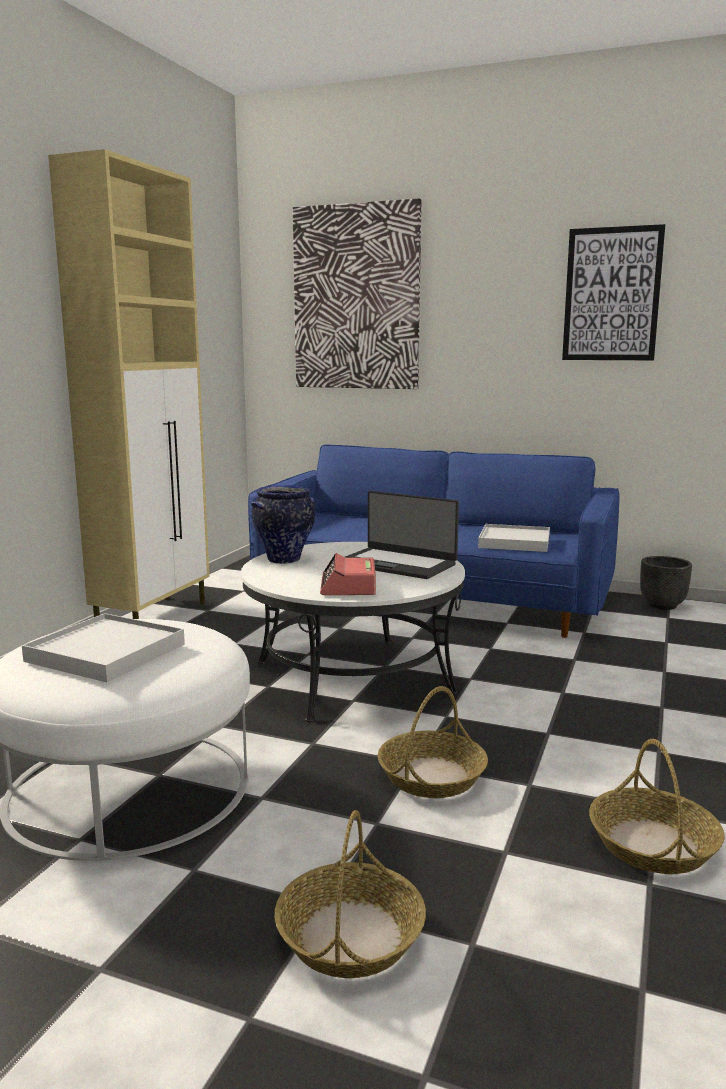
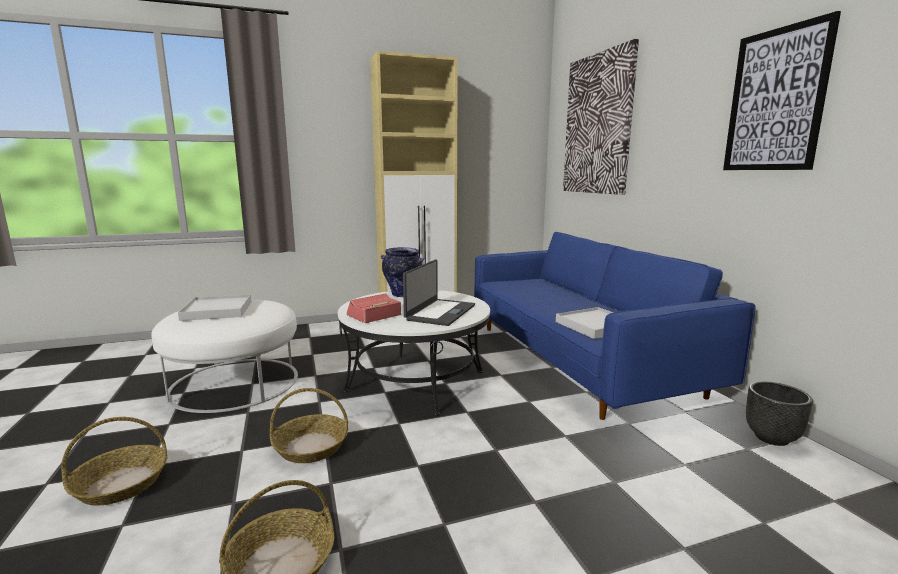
camera: 50 degrees right, 0 degrees up
(397, 564) = (440, 312): laptop -> laptop turned 150 degrees counterclockwise

